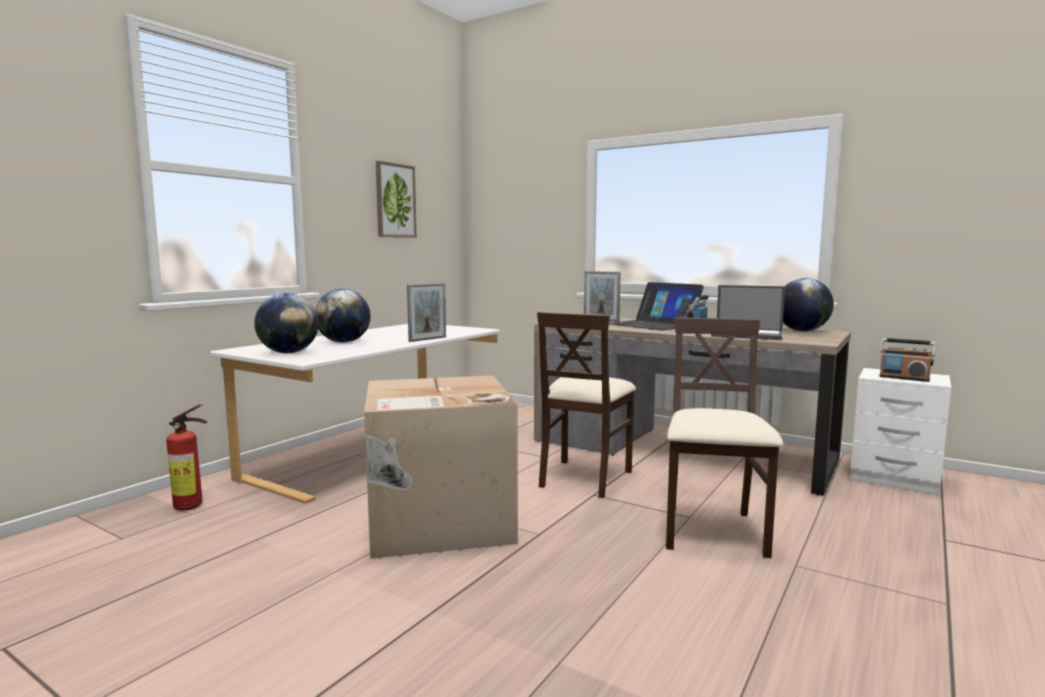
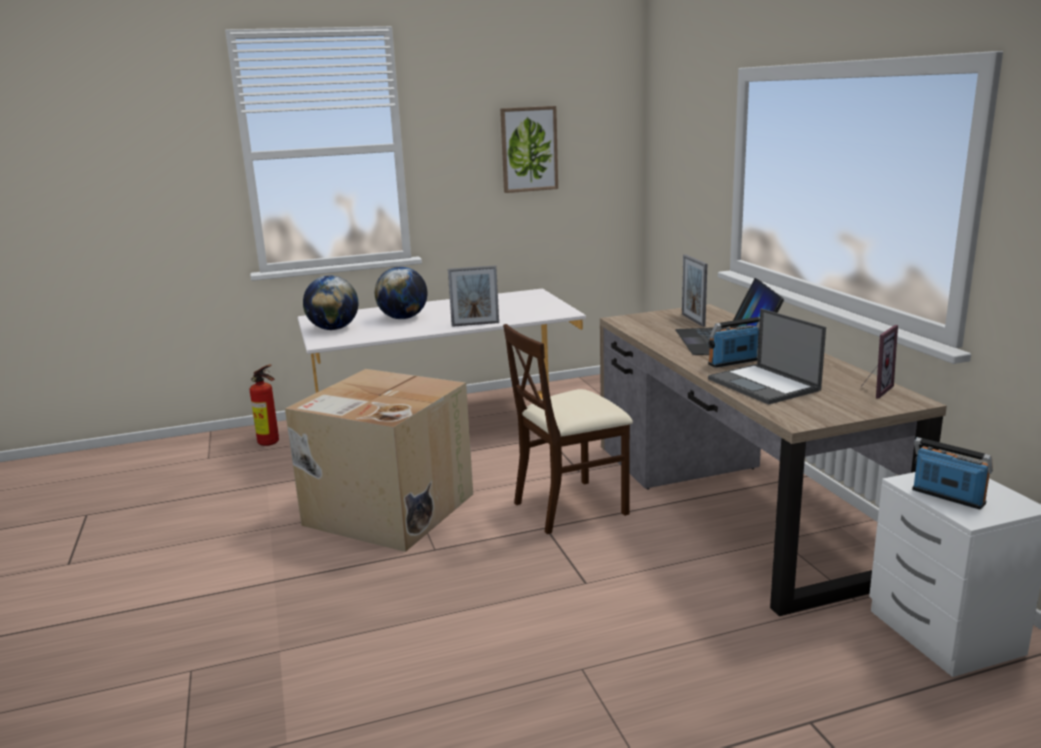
camera: 40 degrees right, 10 degrees up
(713, 531) = (576, 605): beige chair -> none
(802, 331) = (873, 390): globe -> picture frame
(904, 378) = (947, 497): radio -> radio turned 150 degrees clockwise

